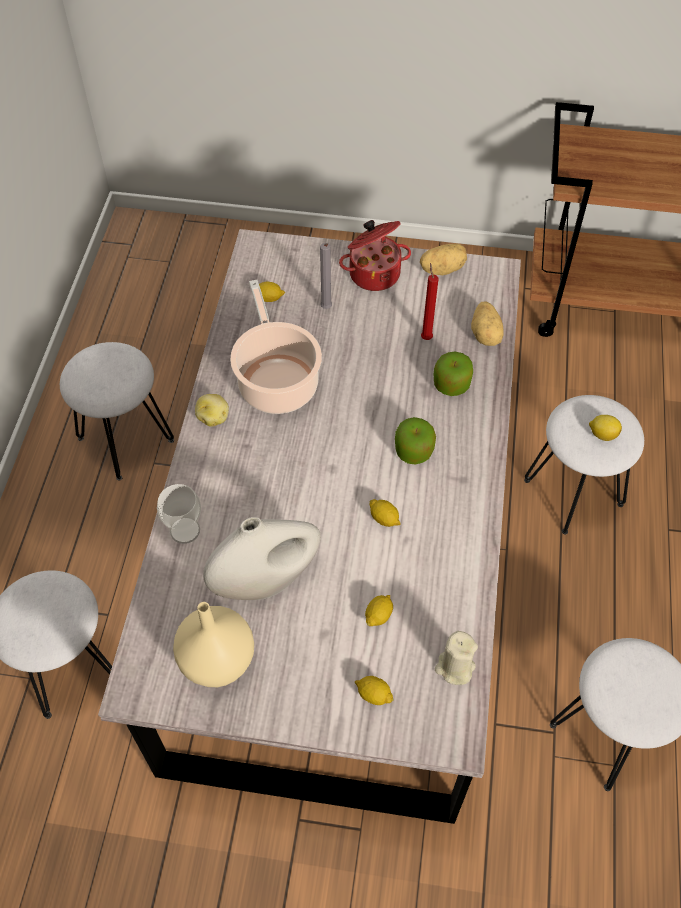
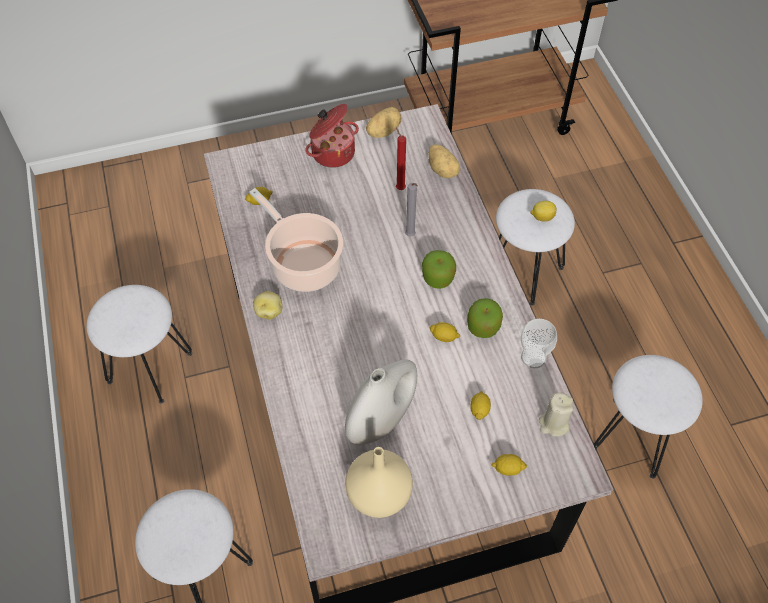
camera: 25 degrees left, 0 degrees up
(185, 530) = (296, 408): cup -> cup (533, 357)
(326, 309) = (310, 193): grey candle -> grey candle (411, 236)
(451, 385) = (438, 217): apple -> apple (483, 327)

